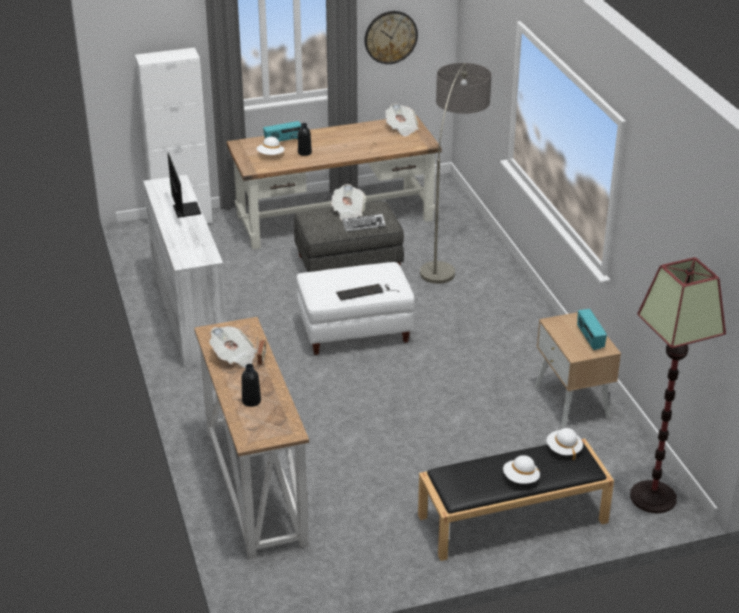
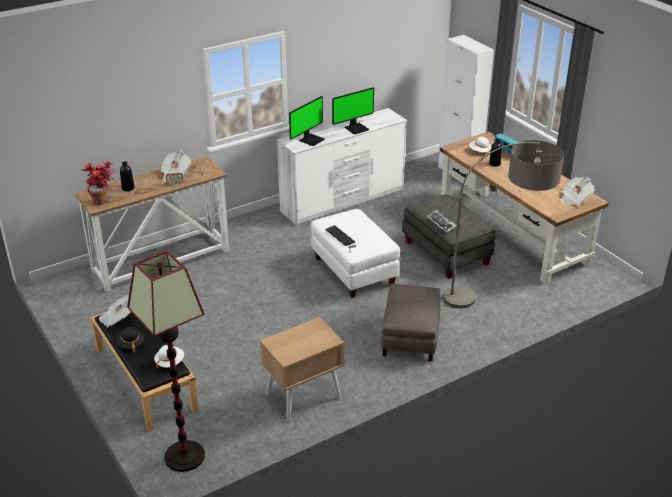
camera: 75 degrees right, 0 degrees up
(194, 245) = (311, 140): none -> monitor
(277, 424) = (104, 200): none -> potted plant
(348, 212) = (456, 212): newspaper -> newspaper (117, 319)
(390, 37) = (617, 123): wall clock -> none
(493, 316) = (410, 337): none -> grey ottoman
(520, 478) = (130, 344): white hat -> black hat
(589, 339) = (299, 347): radio -> none

